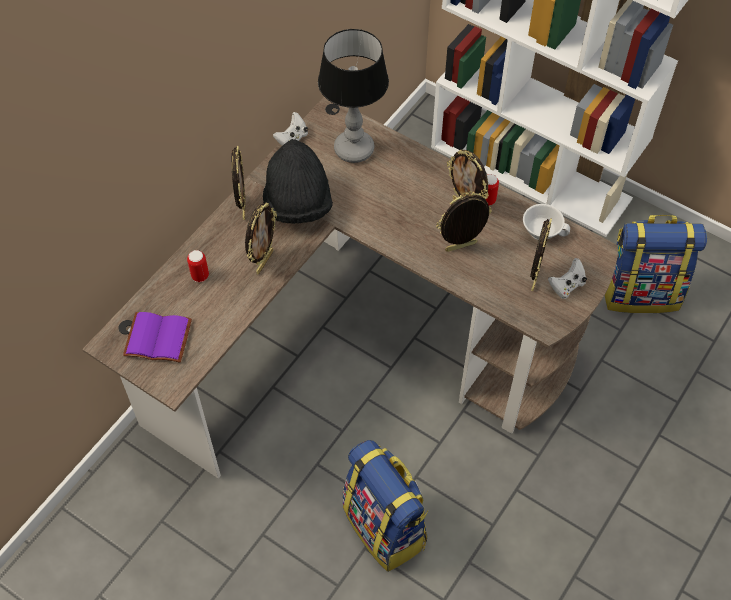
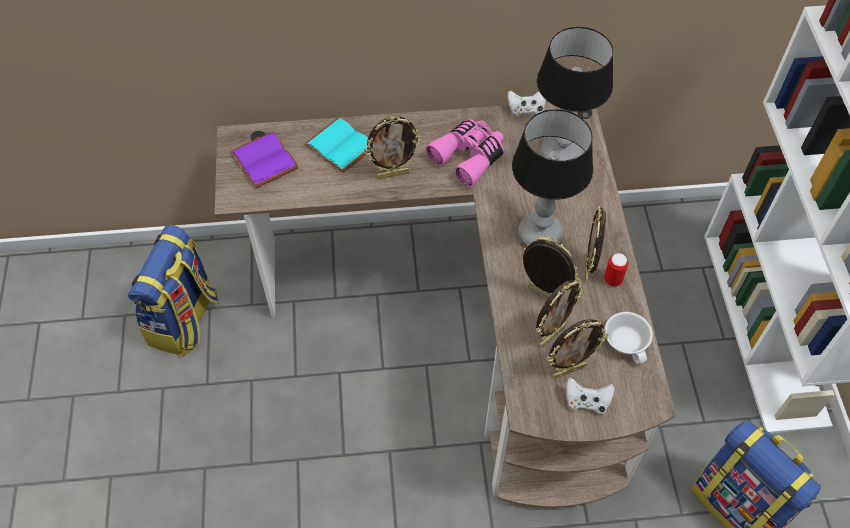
camera: 50 degrees right, 0 degrees up
(200, 276) = (342, 145): can -> turquoise book
(242, 207) = (429, 126): picture frame -> picture frame (551, 335)
(298, 204) = (469, 156): black hat -> pink binoculars
(386, 527) = (327, 461): backpack -> backpack (185, 321)
(410, 212) = (541, 234): none -> table lamp

